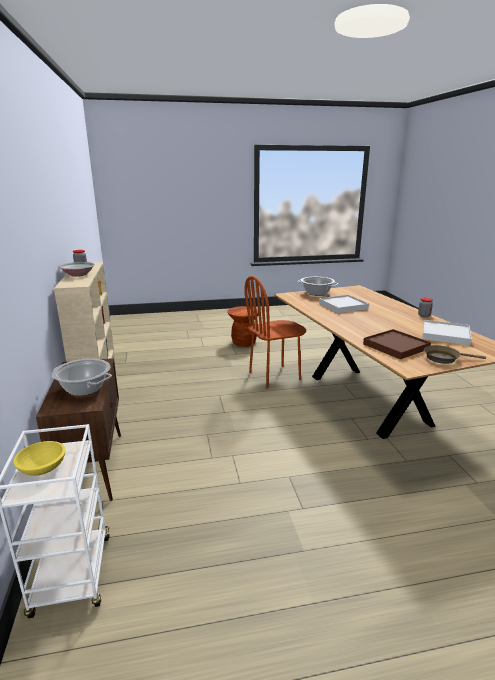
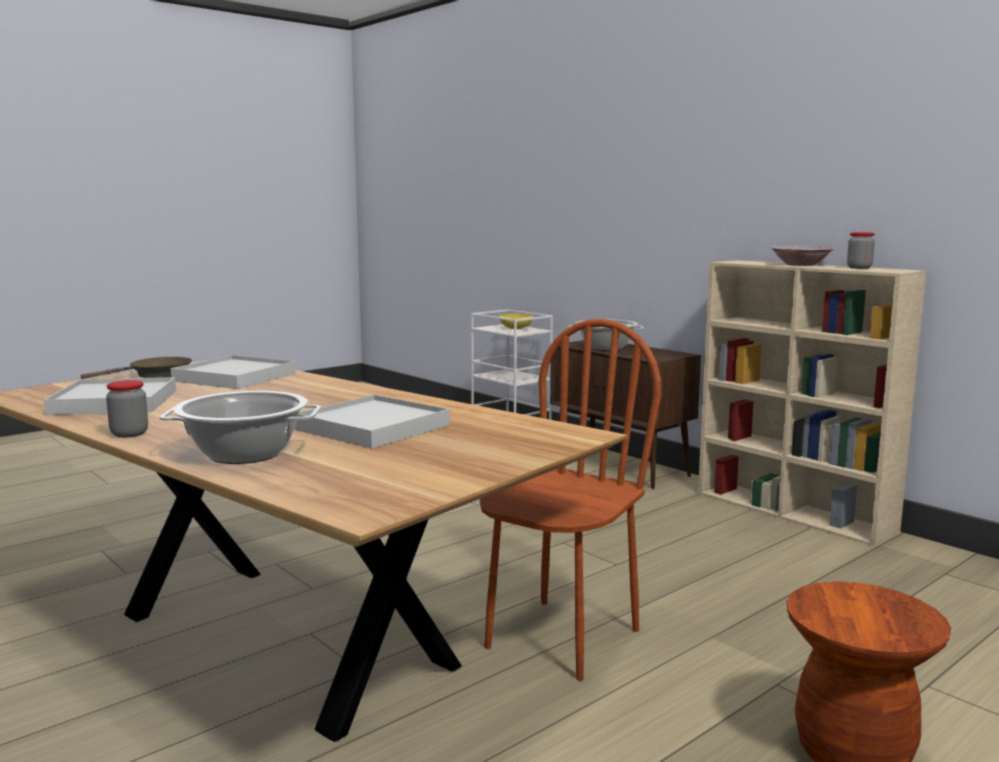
camera: 150 degrees right, 10 degrees down
(317, 293) = (496, 455): cooking pot -> cooking pot (244, 454)
(396, 346) = (234, 377): brown tray -> white tray

